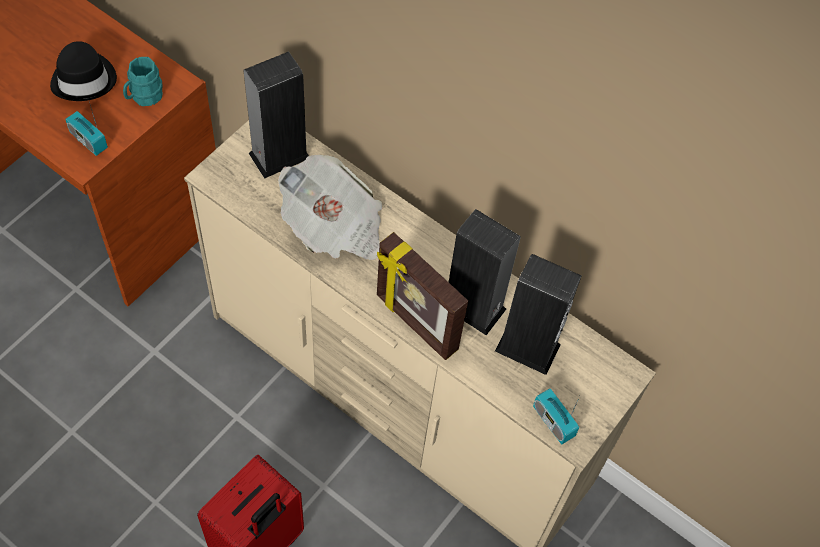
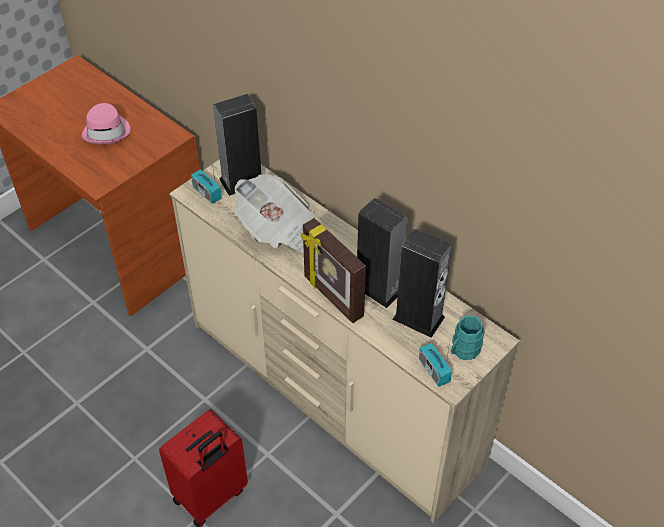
camera: 10 degrees right, 10 degrees down
(84, 79) = (107, 131): black hat -> pink hat
(88, 140) = (104, 171): radio -> radio (207, 193)
(144, 96) = (148, 144): turquoise mug -> turquoise mug (463, 350)

